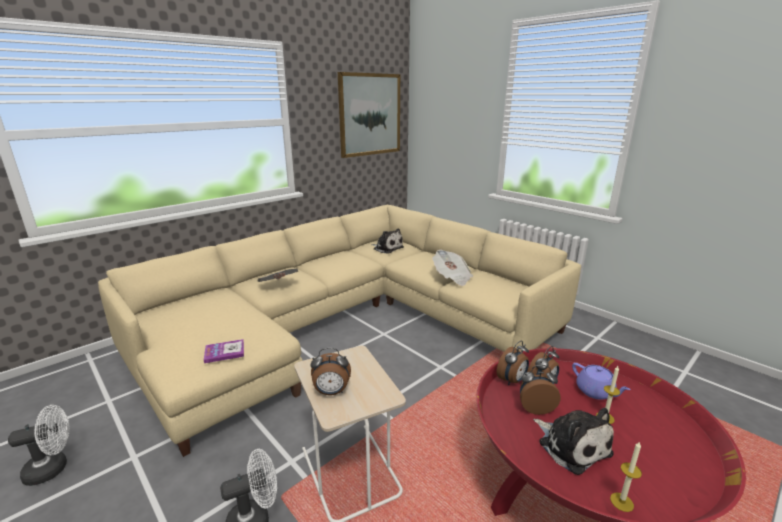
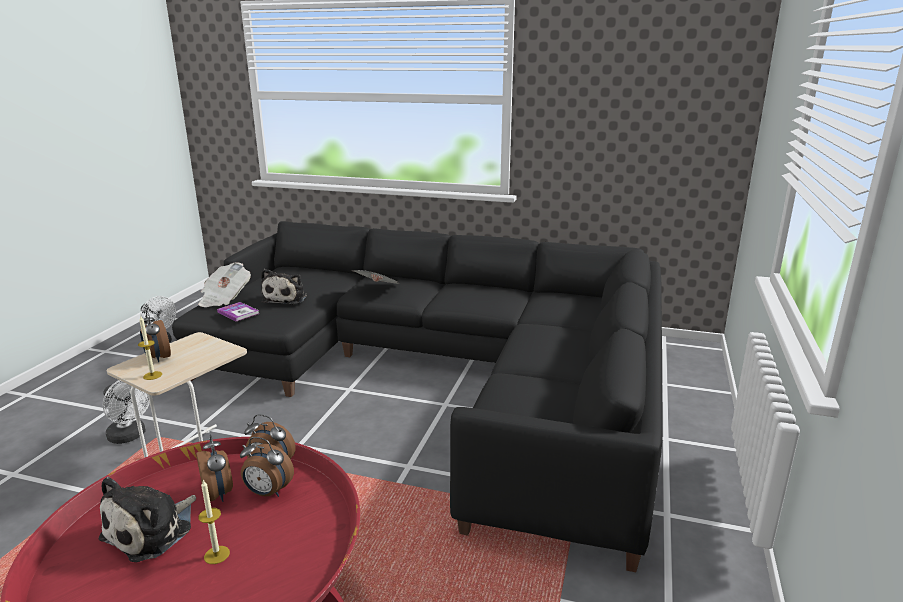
camera: 60 degrees right, 0 degrees up
(348, 322) = (447, 374): beige sofa -> black sofa
(370, 115) = (662, 98): picture -> none
(387, 248) = (561, 306): plush toy -> plush toy (286, 298)
(452, 277) = (521, 369): newspaper -> newspaper (224, 298)
(595, 392) = (277, 541): purple teapot -> none
(621, 502) = (58, 576): candle -> candle (152, 375)

